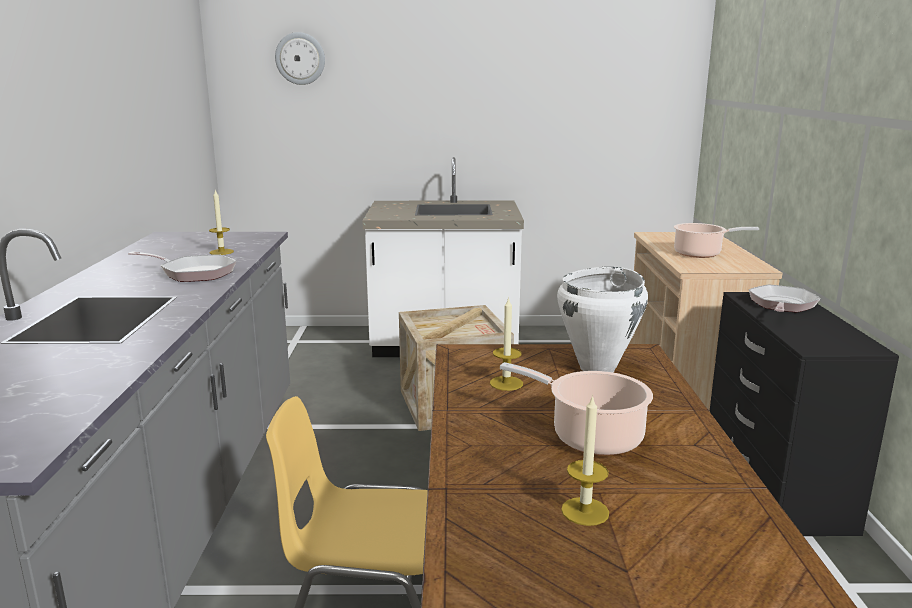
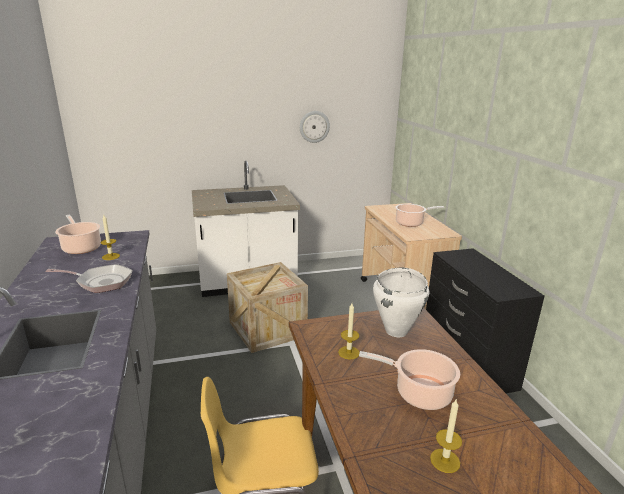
camera: 15 degrees left, 5 degrees up
(190, 242) = (81, 247): none -> cooking pot
(300, 58) = (131, 93): wall clock -> wall clock (314, 126)
(781, 305) = (469, 261): frying pan -> none

